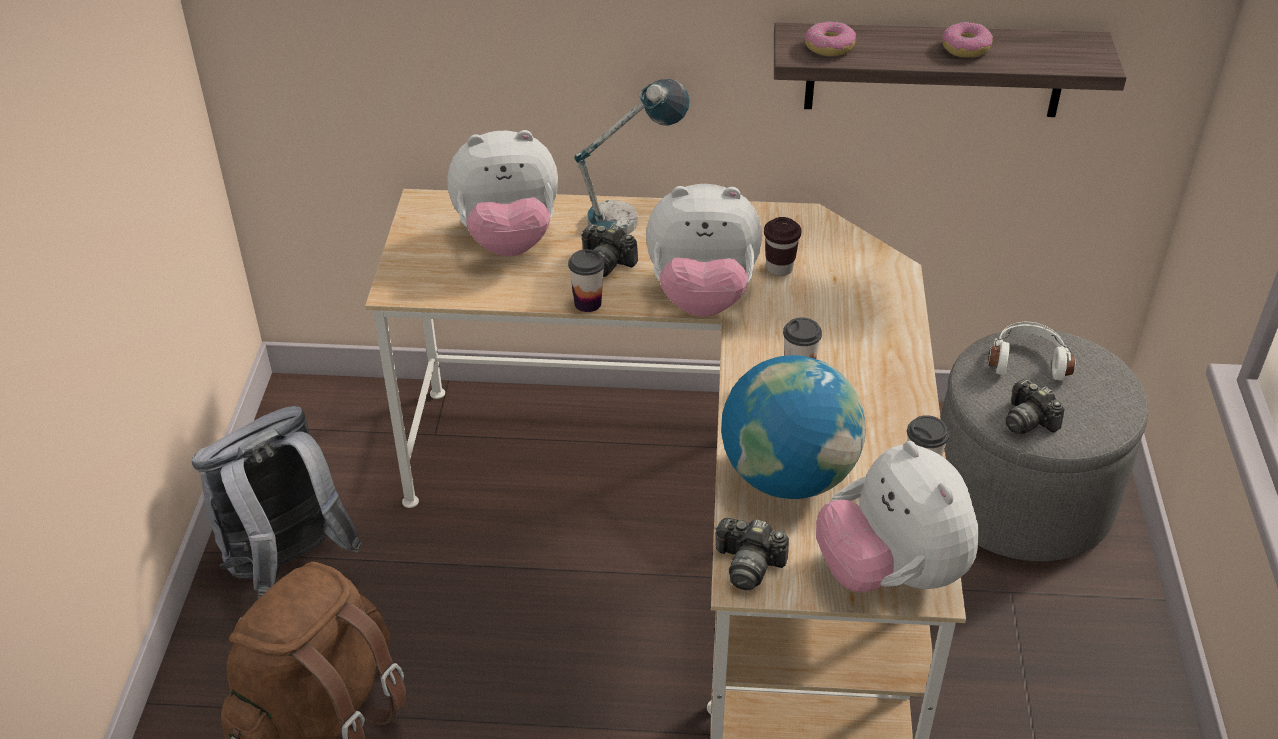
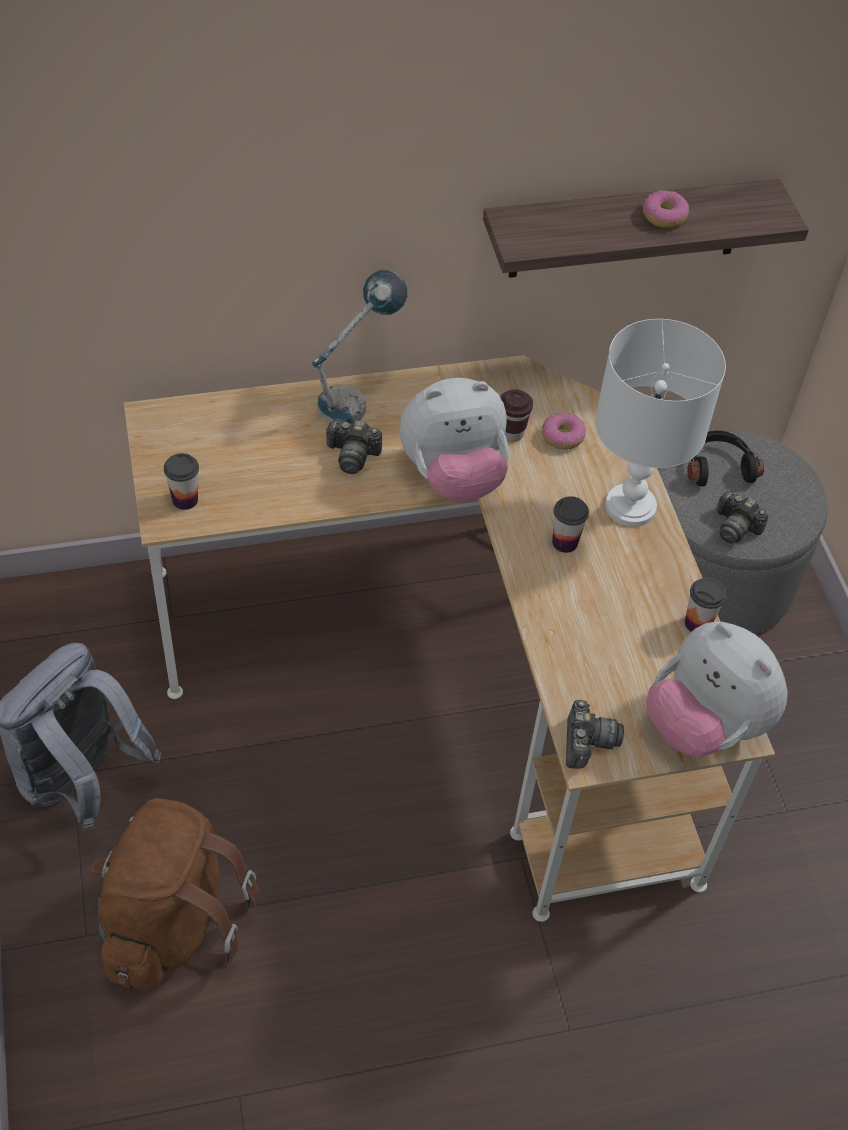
camera: 20 degrees left, 10 degrees up
(508, 240) = (250, 445): plush toy -> none
(587, 303) = (352, 503): cup -> cup (185, 500)
(748, 564) = (587, 742): camera -> camera turned 90 degrees counterclockwise
(788, 476) = (590, 648): globe -> none
(829, 47) = (545, 232): donut -> donut (562, 436)
(884, 351) = (629, 506): none -> white table lamp
(1027, 360) = (718, 466): white headphones -> black headphones

